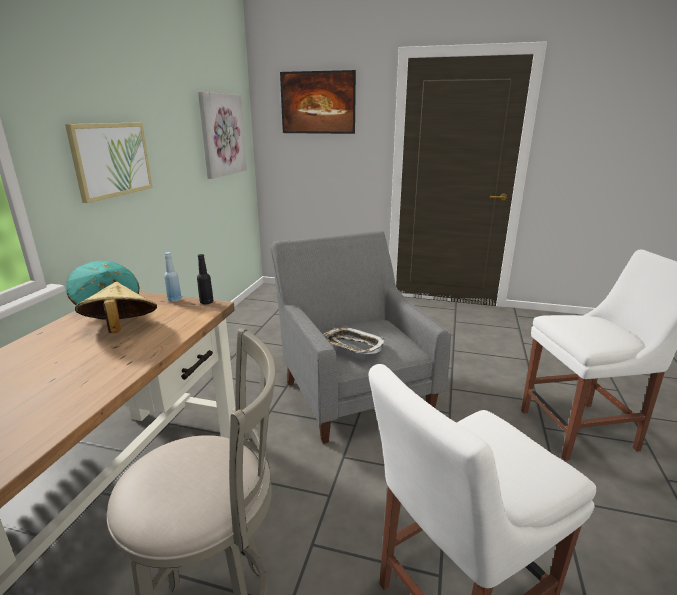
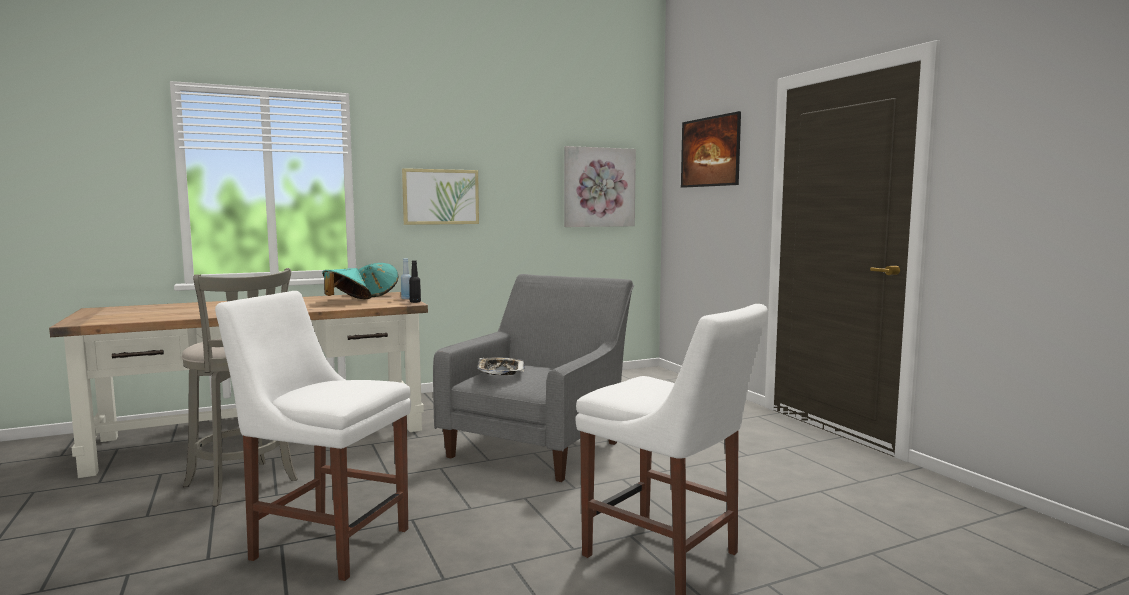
camera: 50 degrees right, 15 degrees down
(121, 329) = (347, 301): beige hat -> turquoise hat

